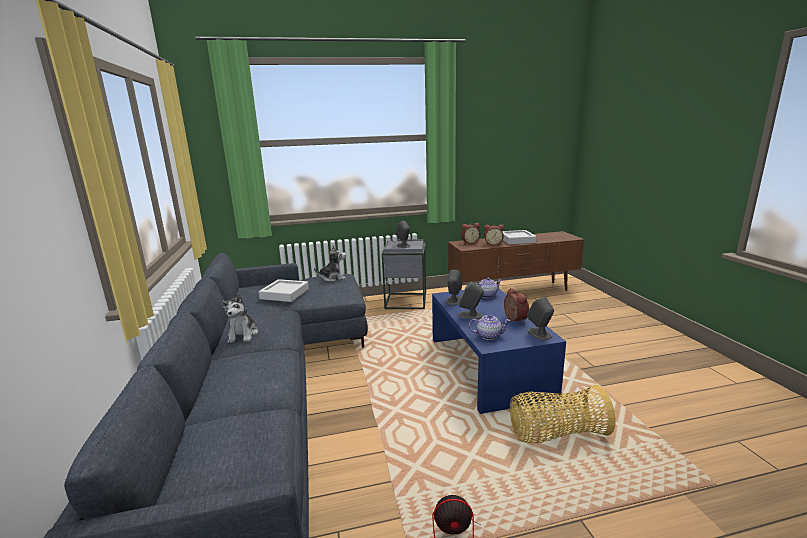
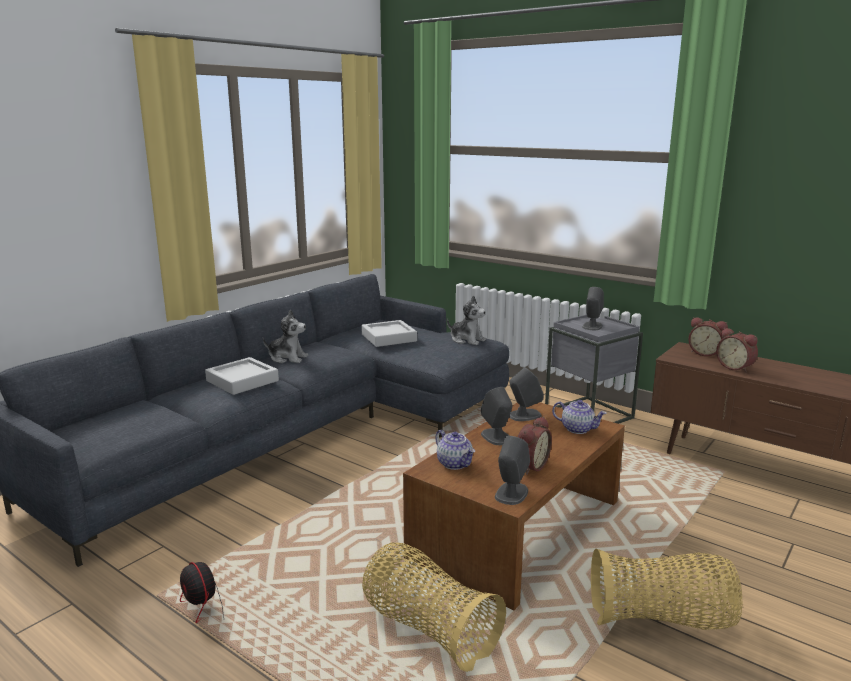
camera: 50 degrees right, 0 degrees up
(243, 334) = (287, 358): plush toy -> plush toy turned 120 degrees counterclockwise
(487, 366) = (516, 528): blue coffee table -> brown coffee table
(517, 240) = (799, 376): grey tray -> grey tray (242, 381)
(594, 364) = (661, 619): none -> basket

